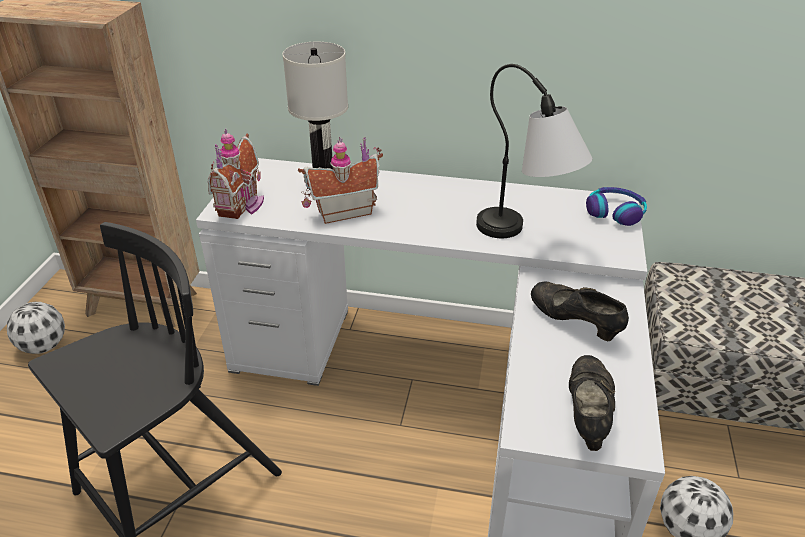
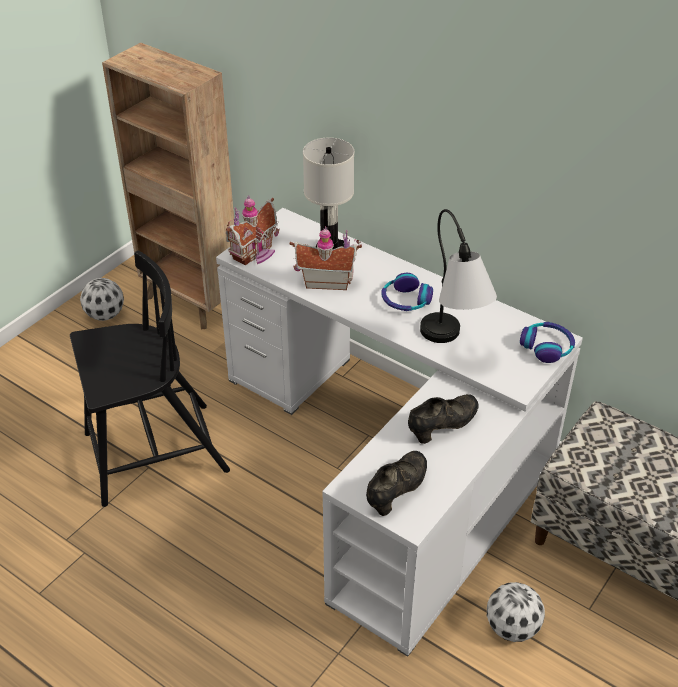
camera: 25 degrees right, 5 degrees up
(442, 208) = (405, 300): none -> headphones
(574, 323) = (442, 427): black shoe -> black shoe turned 75 degrees clockwise

